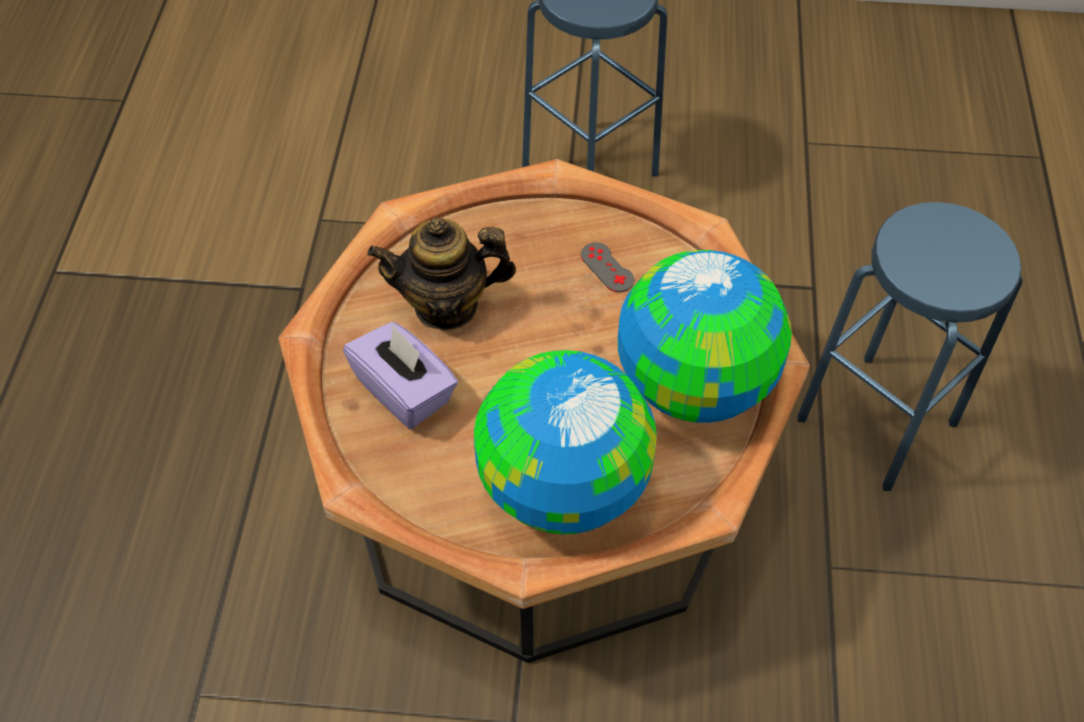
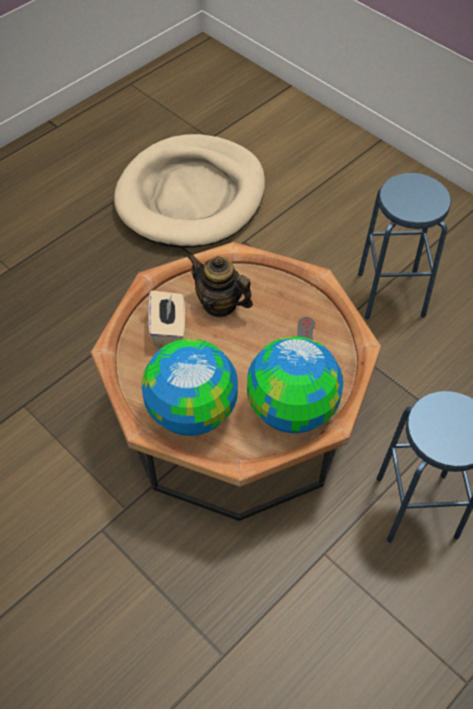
camera: 40 degrees right, 0 degrees up
(175, 201) = (191, 196): none -> beige dog bed
(405, 391) = (168, 328): purple tissue box -> beige tissue box

